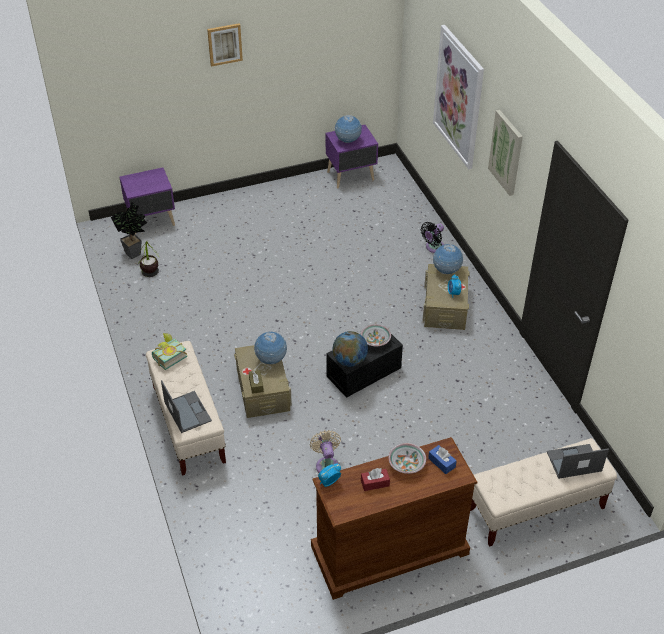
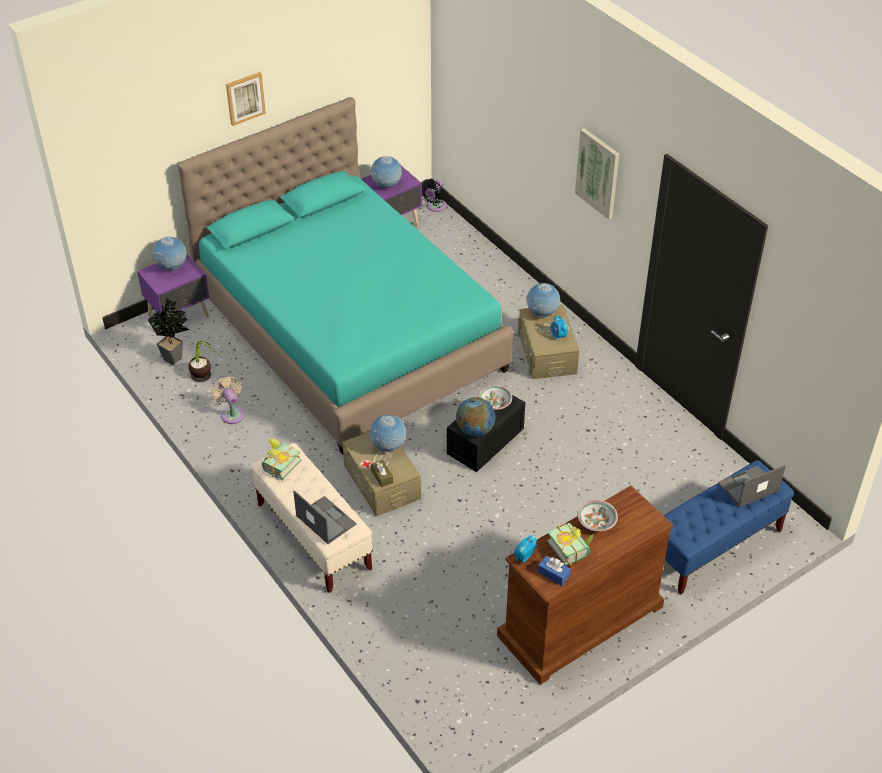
camera: 15 degrees left, 0 degrees up
(147, 178) = (172, 267): none -> globe
(284, 257) = (349, 331): none -> turquoise bed
(327, 464) = (482, 547): beige fan -> beige fan (232, 413)
(375, 483) = (571, 548): red tissue box -> book
(433, 247) = (511, 290): black fan -> black fan (435, 207)
(441, 463) = (631, 513): blue tissue box -> blue tissue box (553, 574)
(459, 97) = (523, 119): picture -> none
(536, 509) = (714, 546): beige bench -> blue bench

